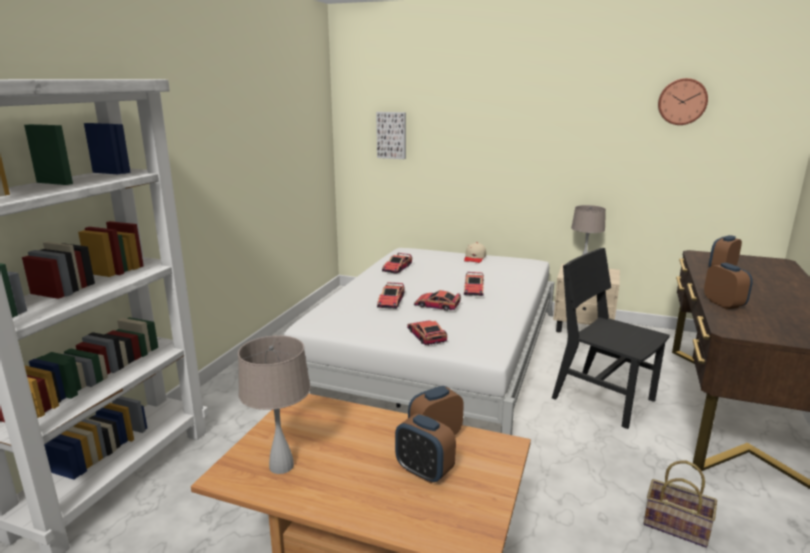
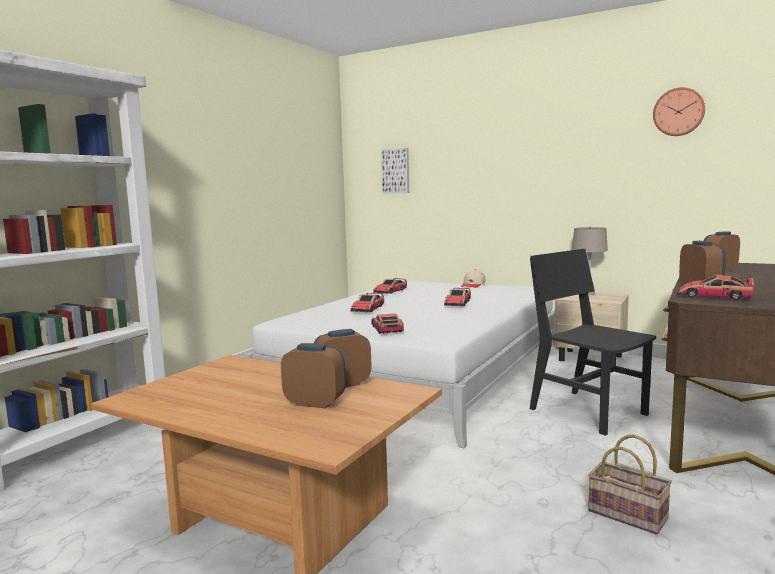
camera: 10 degrees right, 10 degrees down
(281, 466) = (181, 395): beige table lamp -> none
(424, 471) = (315, 403): alarm clock -> alarm clock turned 150 degrees clockwise
(436, 305) = (411, 311): toy car -> toy car (713, 296)

